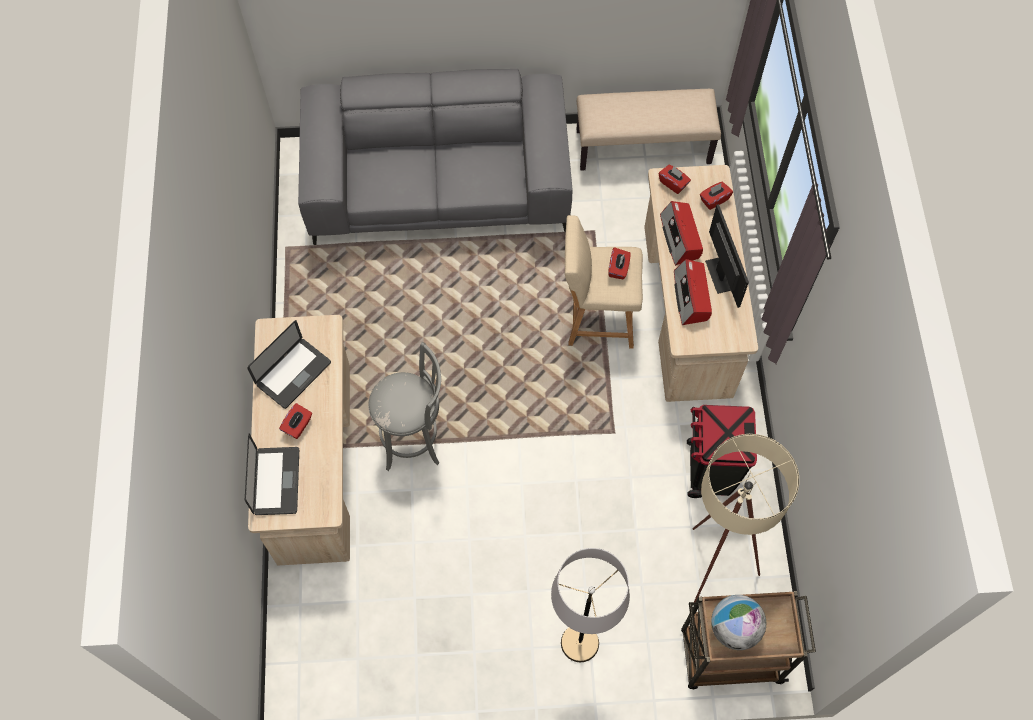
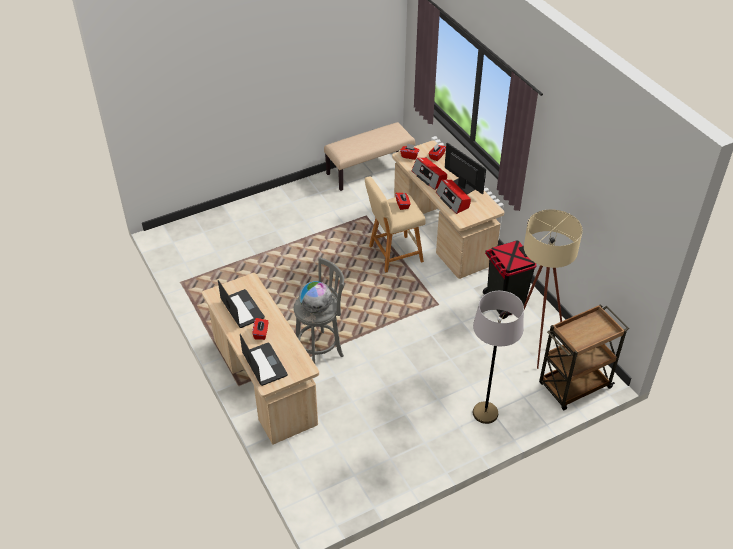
camera: 25 degrees left, 20 degrees down
(293, 374) = (242, 309): laptop -> laptop turned 45 degrees counterclockwise
(439, 187) = (260, 224): grey sofa -> none
(734, 628) = (579, 335): globe -> globe (316, 308)

